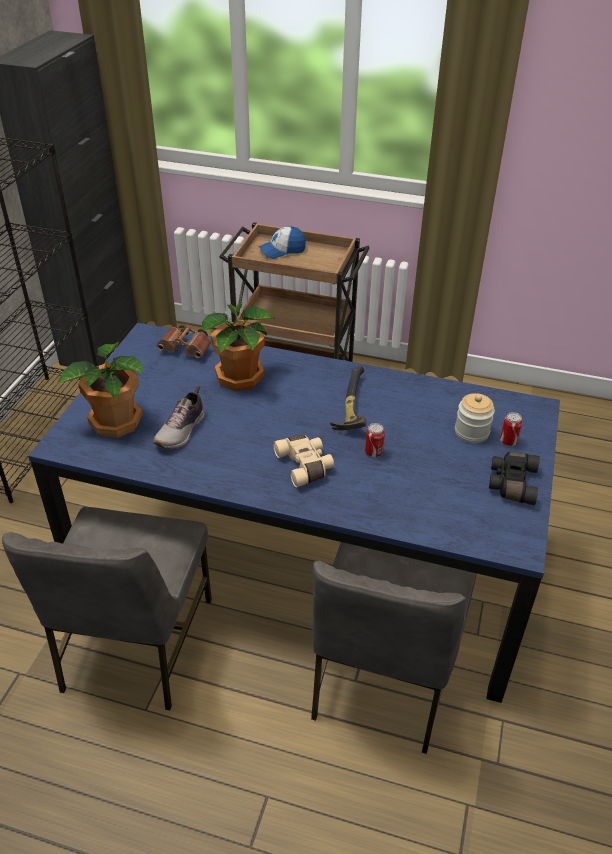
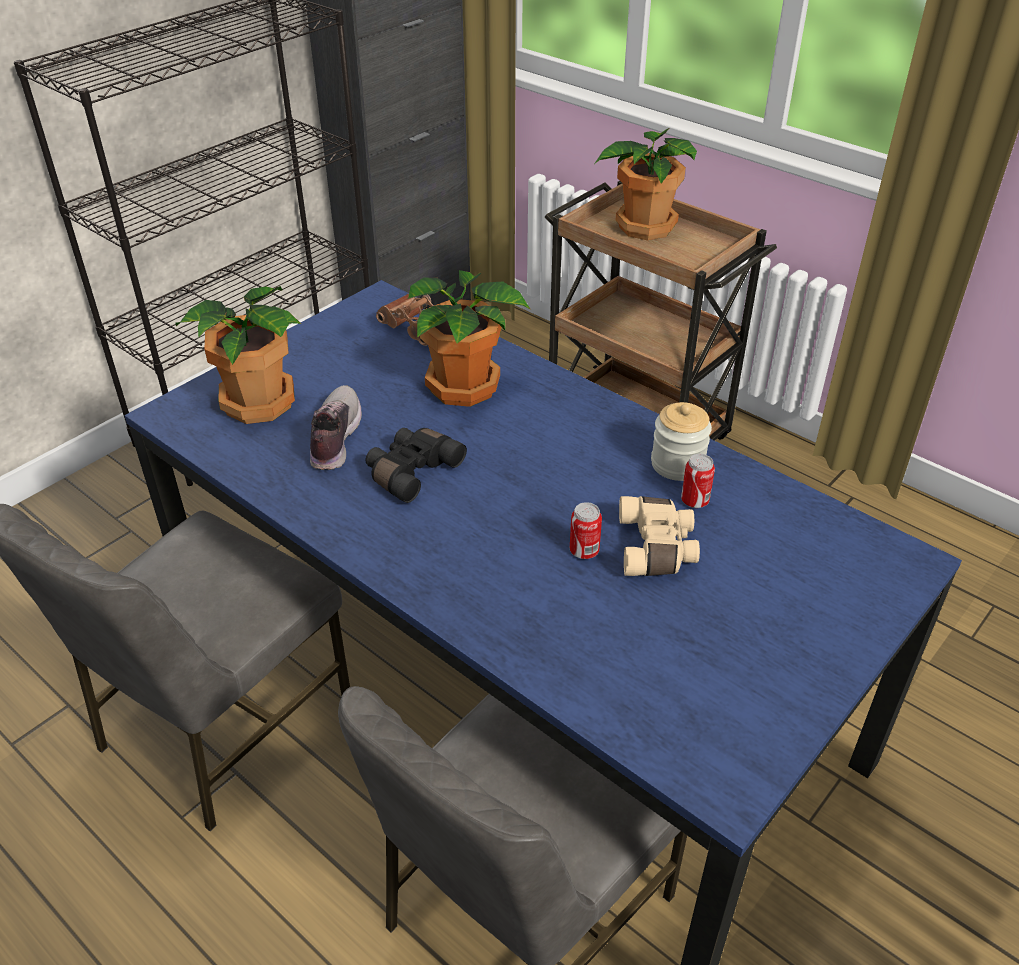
camera: 25 degrees right, 0 degrees up
(182, 431) = (333, 438): shoe -> shoe turned 135 degrees clockwise
(282, 250) = (643, 226): cap -> potted plant
(305, 465) = (469, 539): beige binoculars -> beige binoculars (658, 548)
(350, 407) = (594, 472): hammer -> none
(471, 432) = (766, 568): jar -> jar (677, 464)
(508, 441) = (821, 602): can -> can (694, 501)
(511, 483) = (782, 673): black binoculars -> black binoculars (411, 471)

